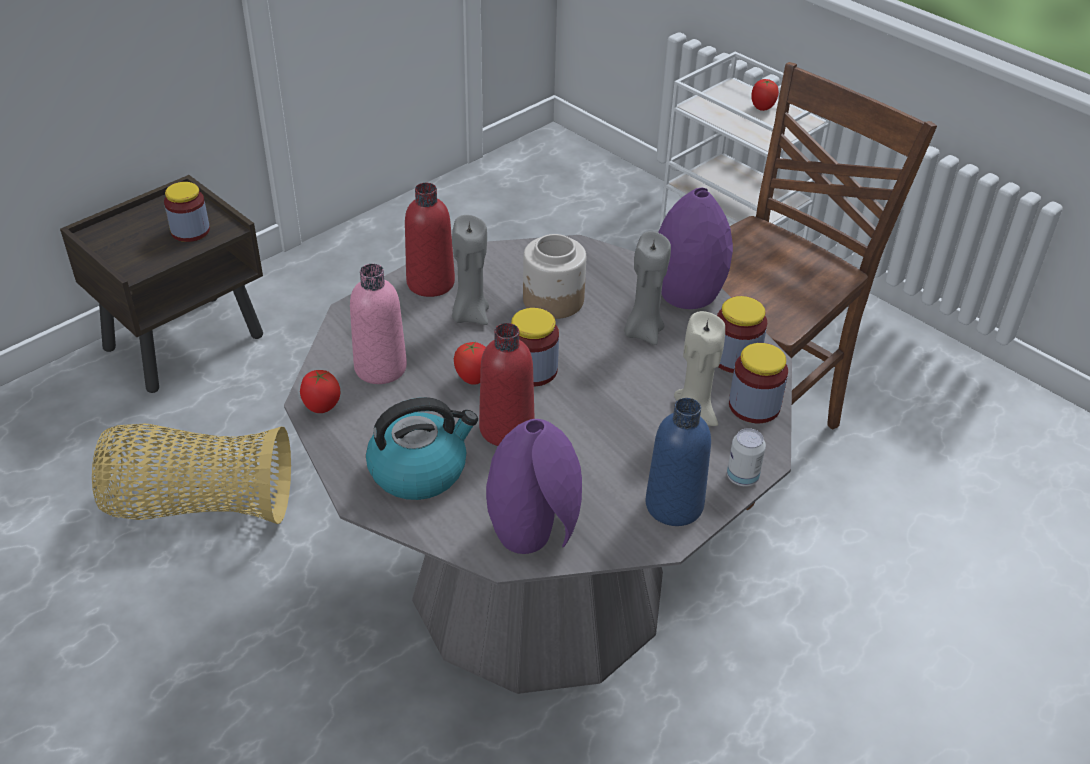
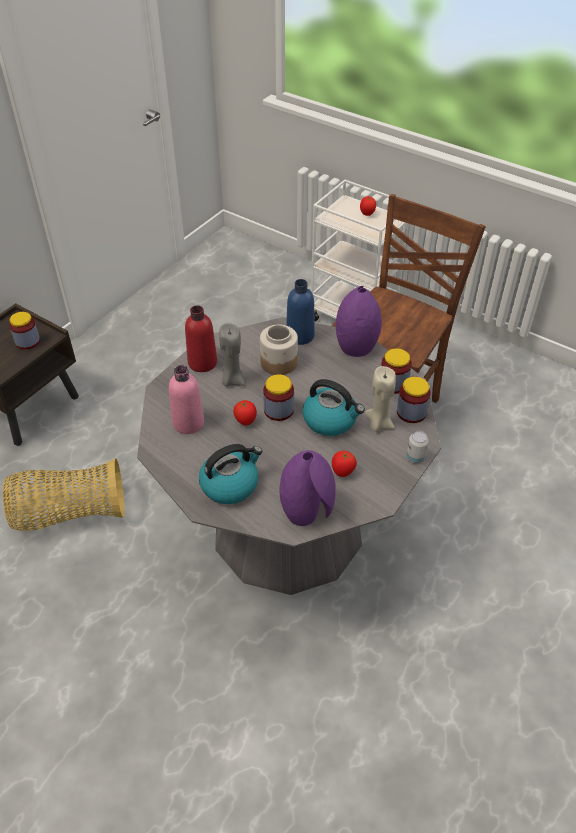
camera: 10 degrees left, 5 degrees up
(322, 408) = (161, 454): tomato -> tomato (342, 472)
(506, 429) = (274, 450): red bottle -> none
(614, 397) = (331, 420): none -> kettle
(643, 332) = (336, 375): grey candle -> none
(674, 505) = (381, 481): blue bottle -> blue bottle (300, 336)

